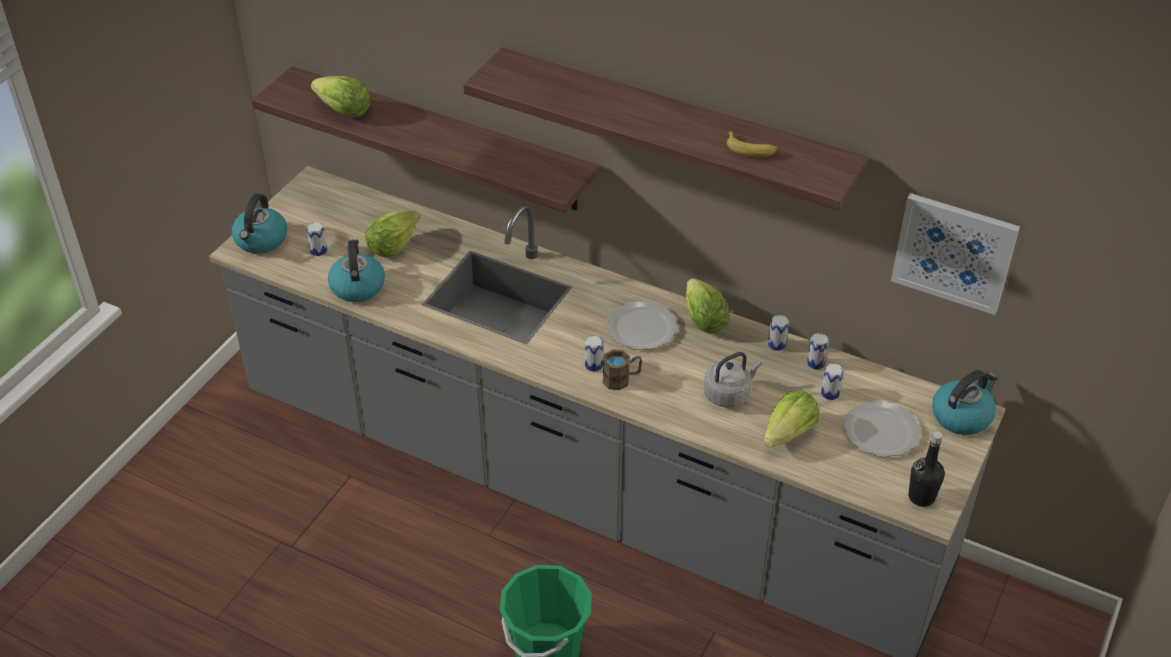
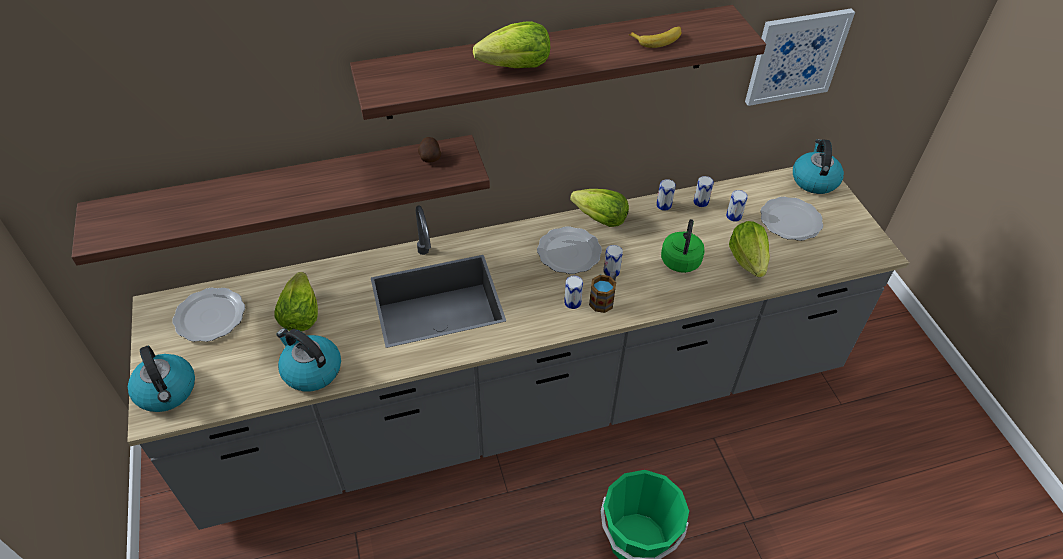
camera: 45 degrees left, 5 degrees up
(318, 250) = (236, 363): can -> can (611, 271)
(338, 209) = (211, 316): none -> plate
(344, 111) = (189, 214): lettuce -> lettuce (516, 67)
(544, 163) = (430, 157): none -> potato
(729, 394) = (681, 259): grey kettle -> green kettle
(921, 497) = (863, 246): black bottle -> none

